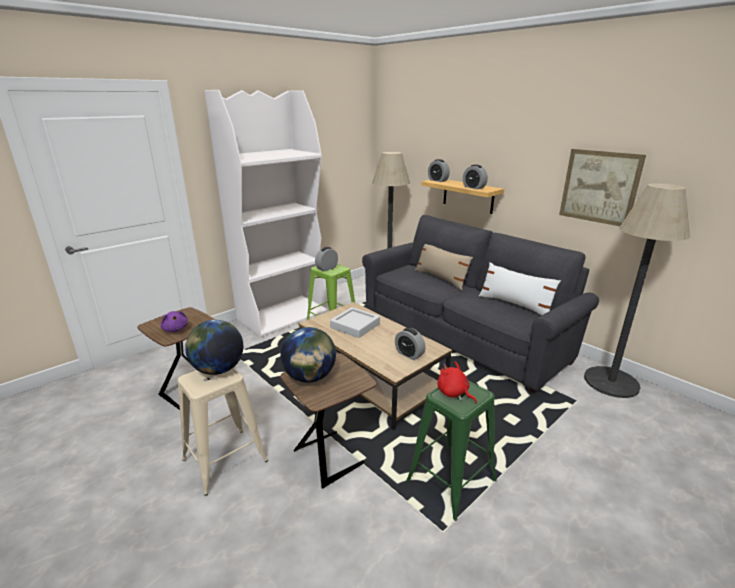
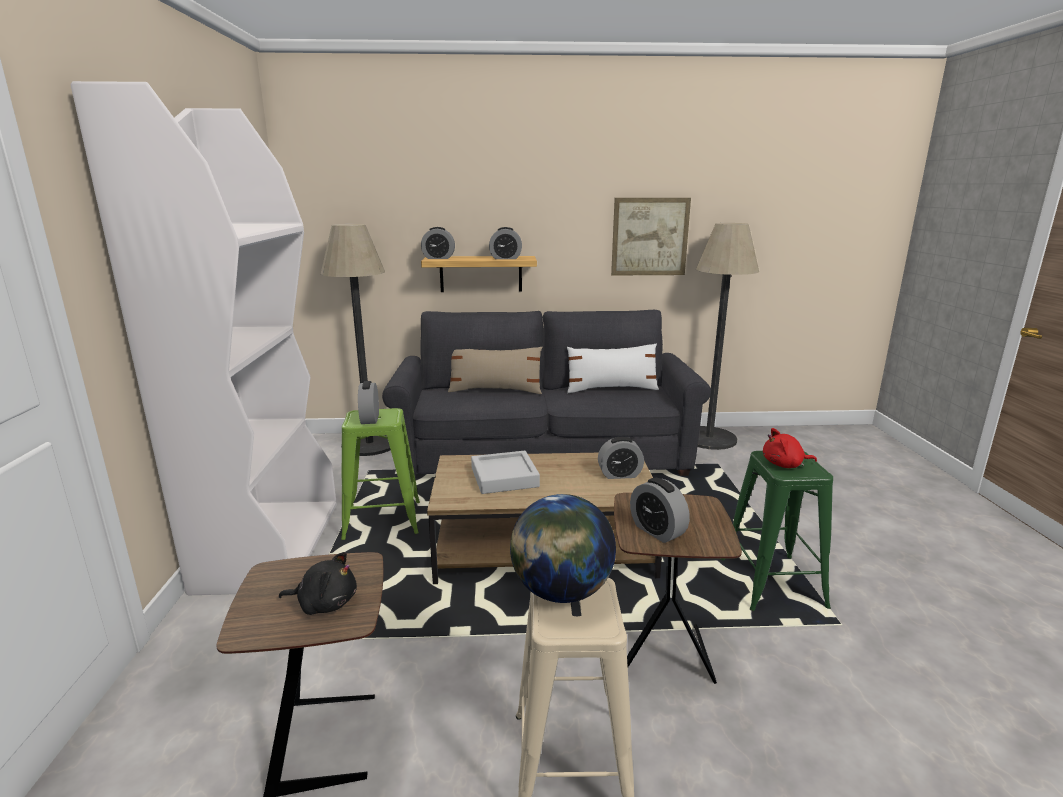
camera: 50 degrees left, 5 degrees down
(175, 329) = (325, 603): purple plush toy -> black plush toy
(310, 377) = (657, 531): globe -> alarm clock

